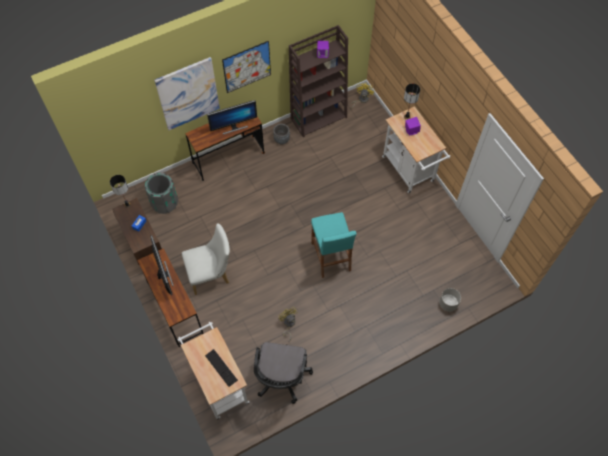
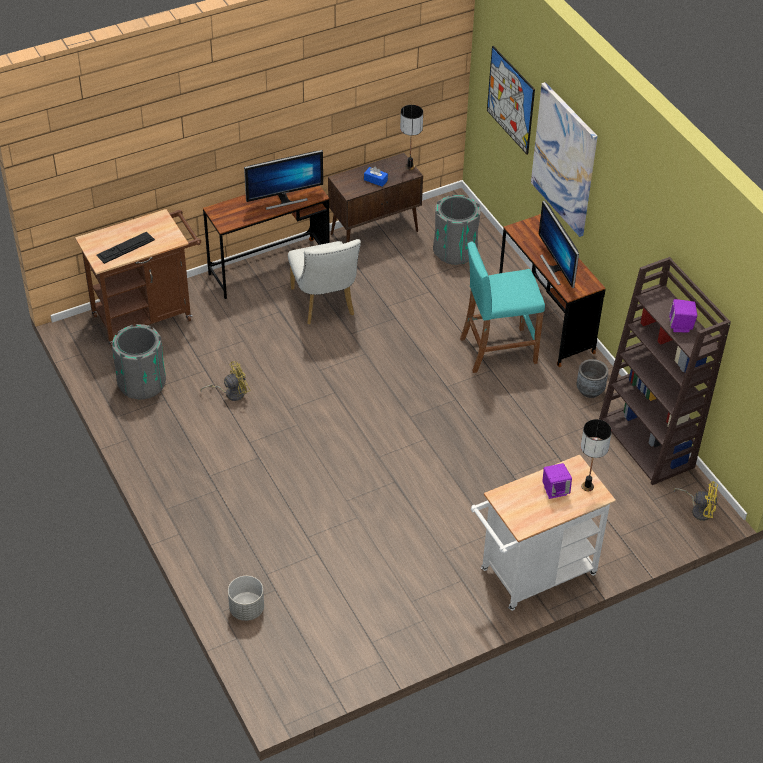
camera: 90 degrees right, 15 degrees down
(218, 382) = (148, 315): white cart -> brown cart
(247, 67) = (624, 219): picture -> picture (510, 100)
(281, 379) = (141, 383): black office chair -> grey trash can
(331, 257) = (349, 450): turquoise stool -> turquoise stool (497, 350)

